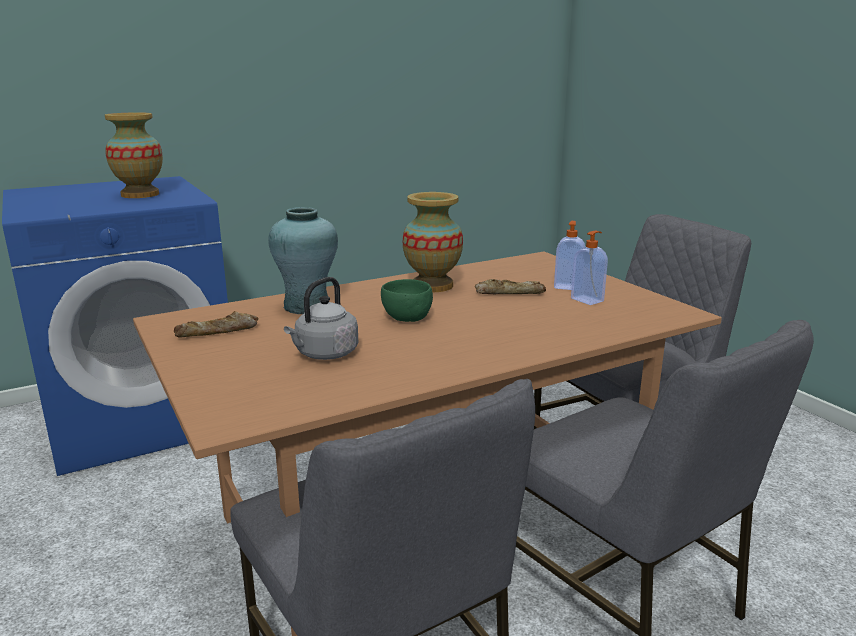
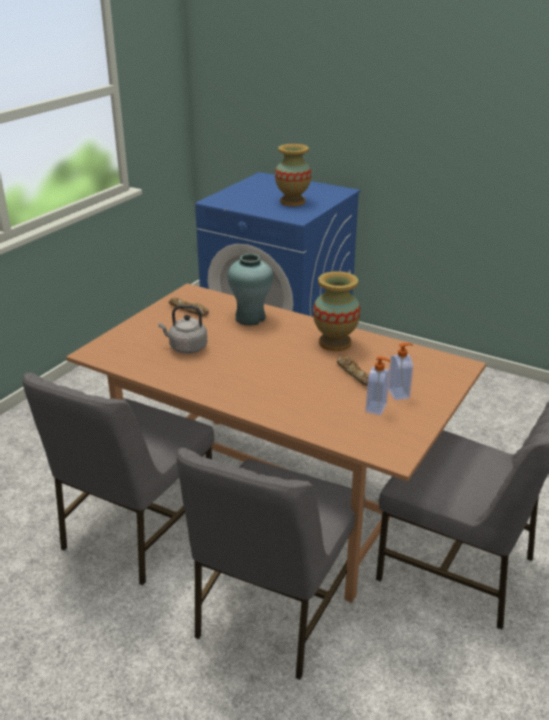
camera: 60 degrees right, 10 degrees up
(407, 319) = (263, 353): green bowl -> none

